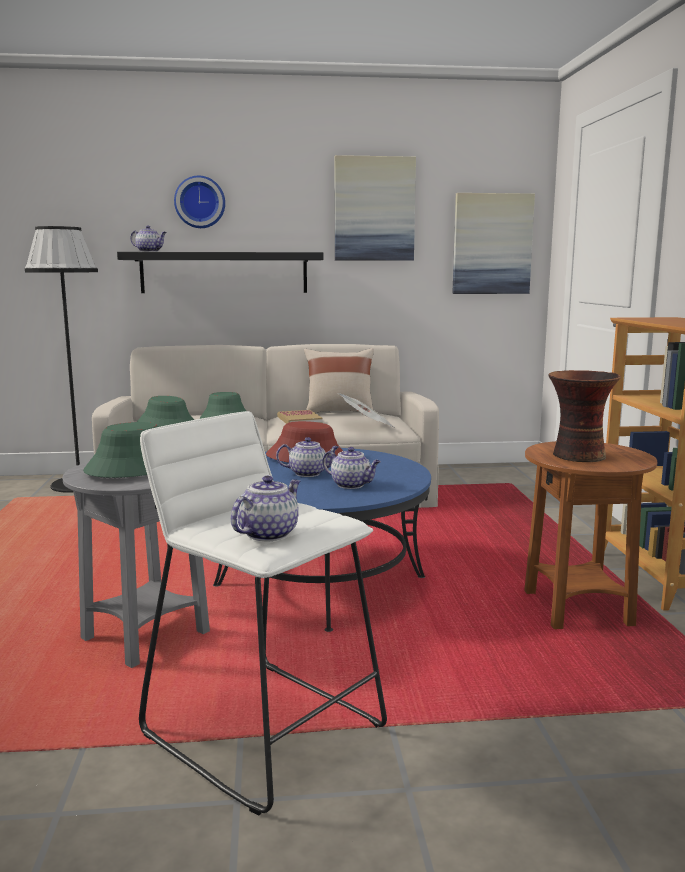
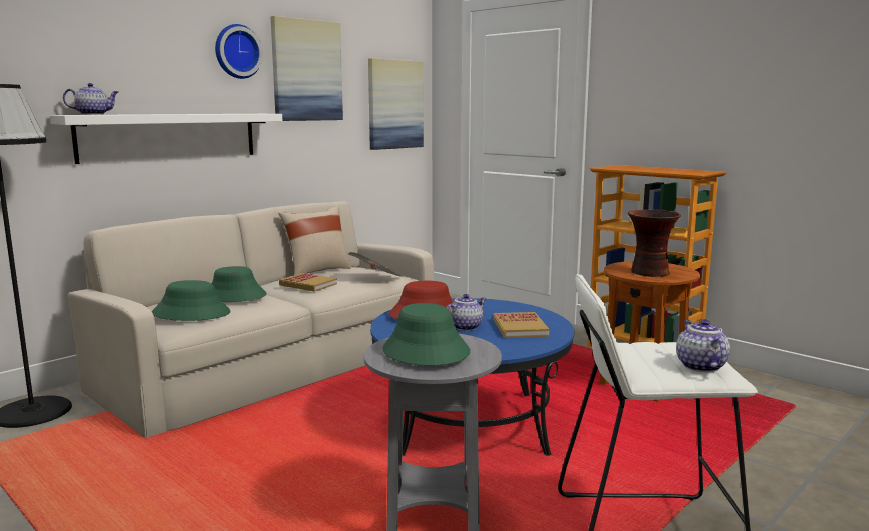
camera: 40 degrees left, 0 degrees up
(200, 202) = (139, 57): wall clock -> wall clock (236, 51)
(224, 273) = (169, 136): black shelf -> white shelf
(352, 485) = (520, 328): teapot -> book

